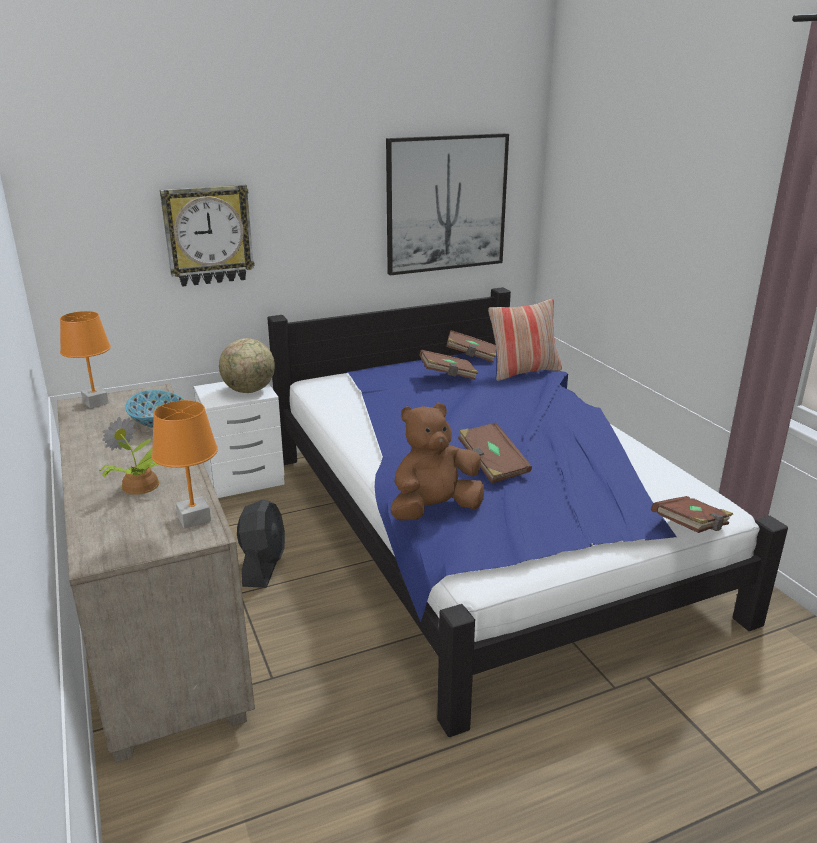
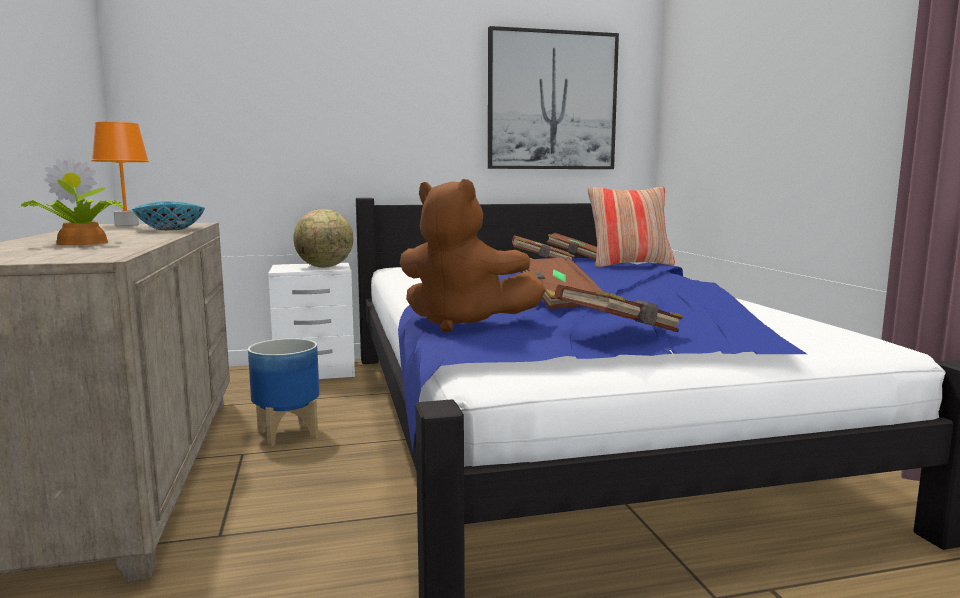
camera: 10 degrees right, 15 degrees down
(193, 519) = (101, 253): orange table lamp -> none
(208, 235) = (299, 107): wall clock -> none
(263, 566) = (287, 434): black fan -> planter
(434, 510) = (463, 323): brown plush toy -> brown plush toy turned 135 degrees counterclockwise
(691, 528) = (832, 354): brown book -> brown book (619, 332)

